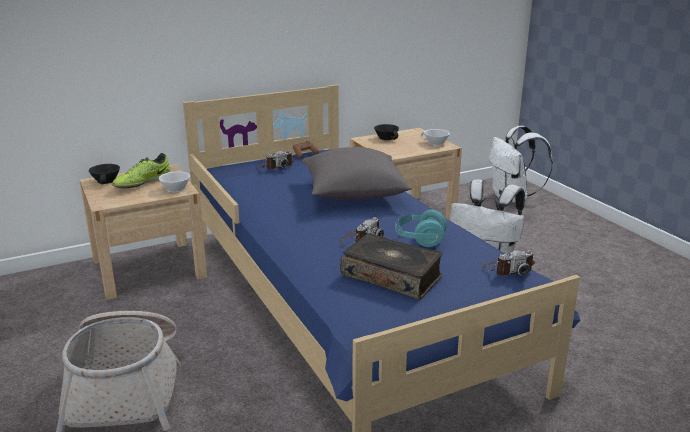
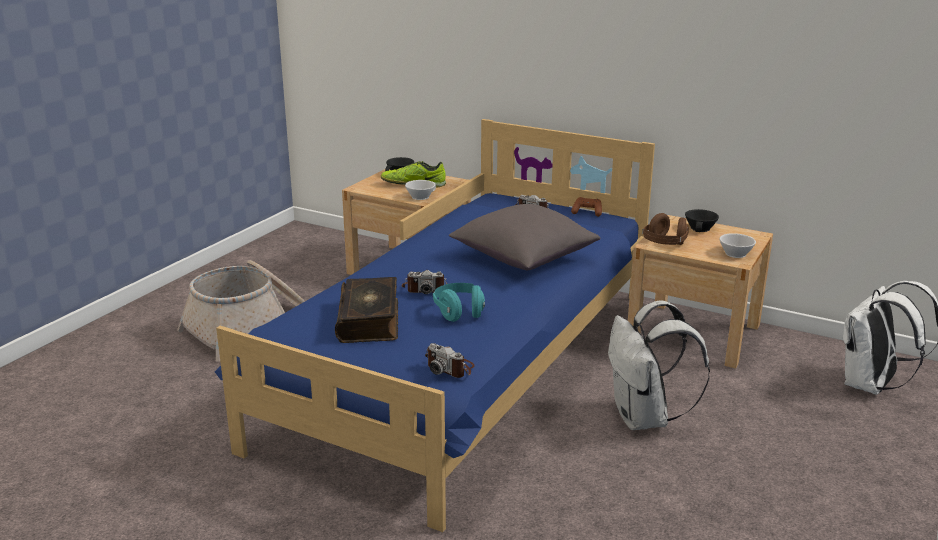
camera: 55 degrees right, 0 degrees up
(397, 152) = (665, 244): none -> brown headphones

